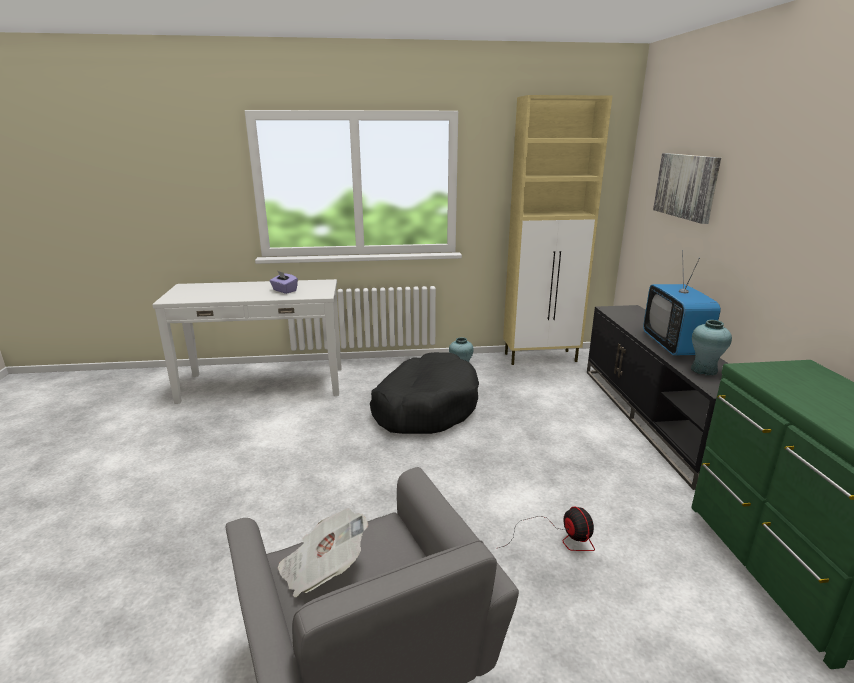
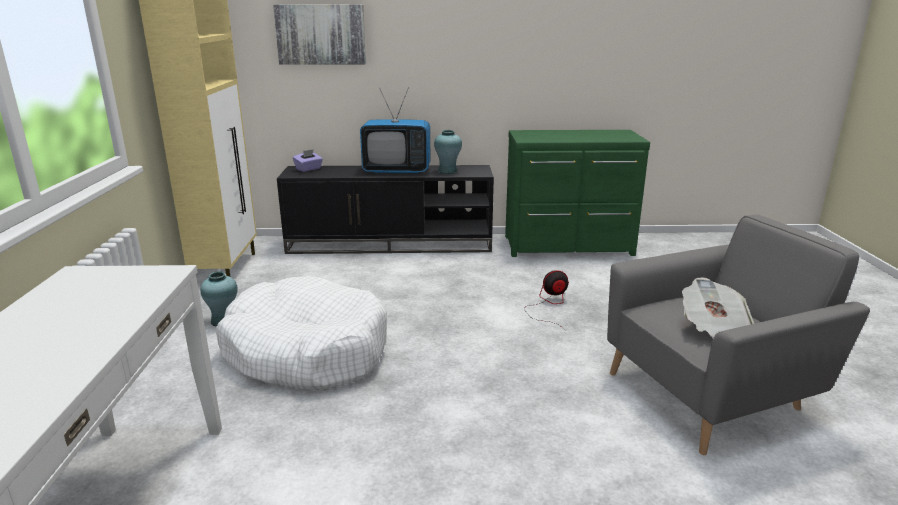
camera: 85 degrees left, 0 degrees up
(284, 290) = (92, 307): purple tissue box -> purple tissue box (309, 169)
(425, 407) = (306, 351): black dog bed -> white dog bed

